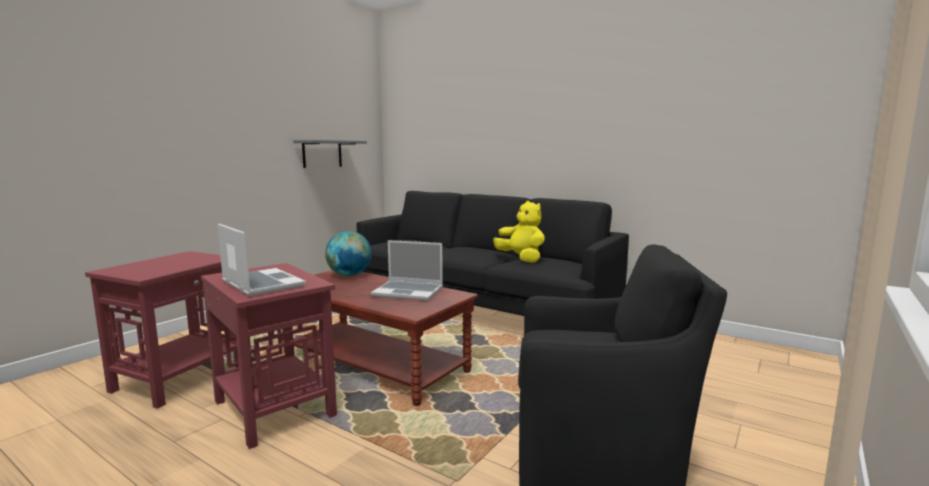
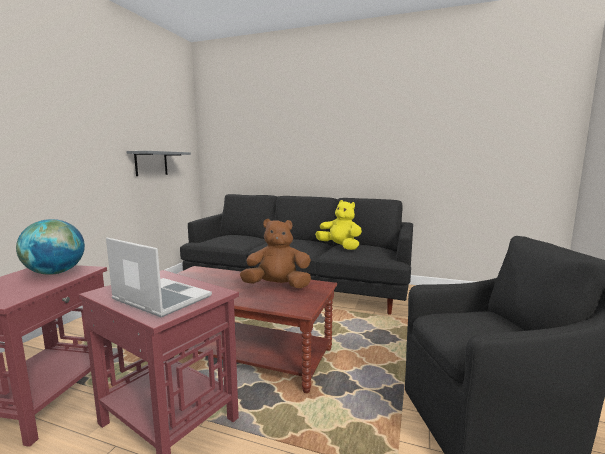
camera: 15 degrees left, 0 degrees up
(349, 275) = (208, 273): globe -> globe (55, 273)
(409, 292) = (277, 286): laptop -> brown plush toy

